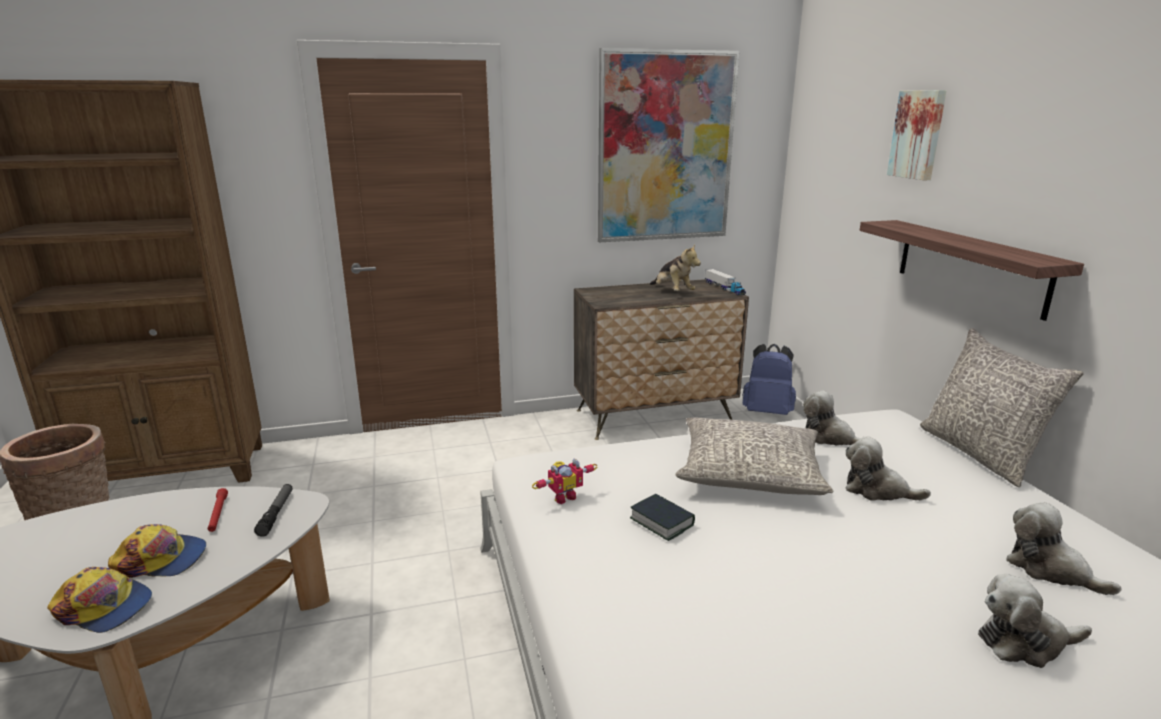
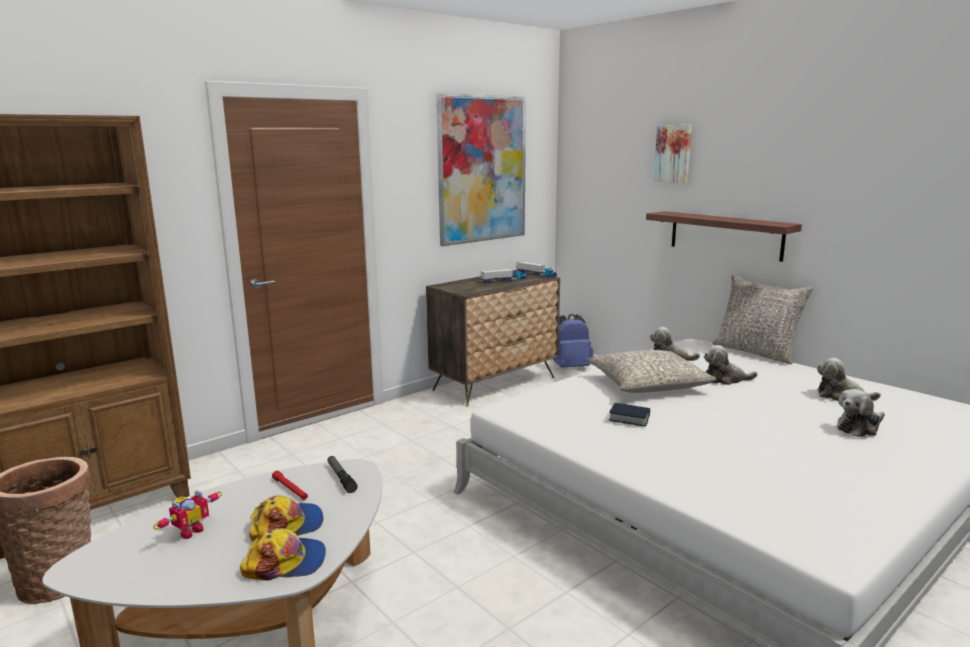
camera: 25 degrees left, 5 degrees down
(563, 496) = (550, 419): toy robot -> toy robot (189, 531)
(672, 292) = (504, 280): plush toy -> toy truck

